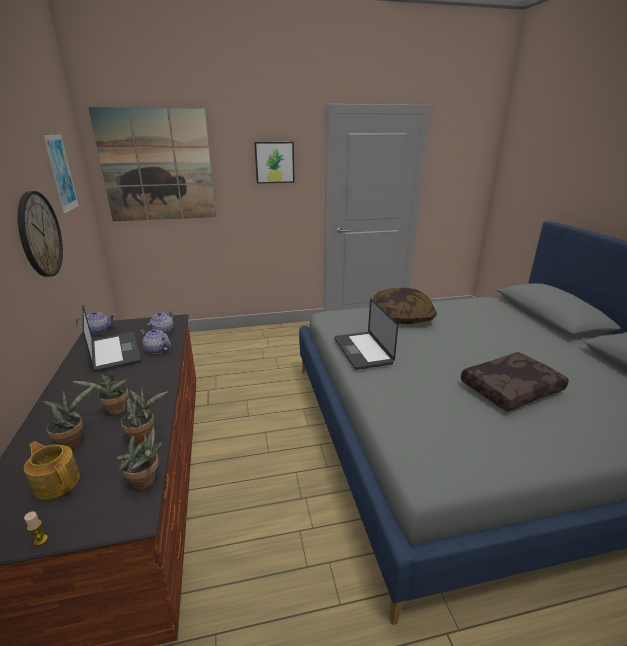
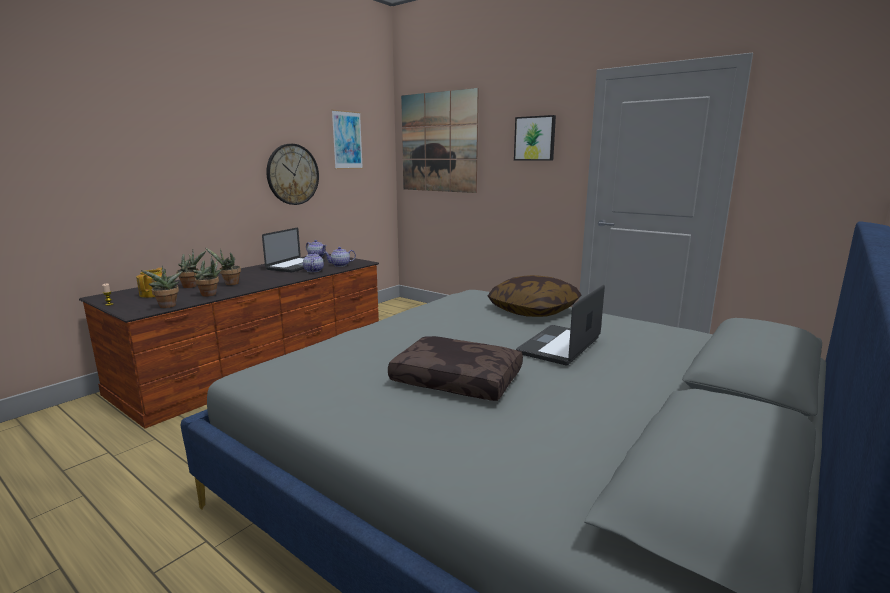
camera: 50 degrees right, 10 degrees down
(362, 351) = (421, 313): laptop -> laptop (559, 346)

